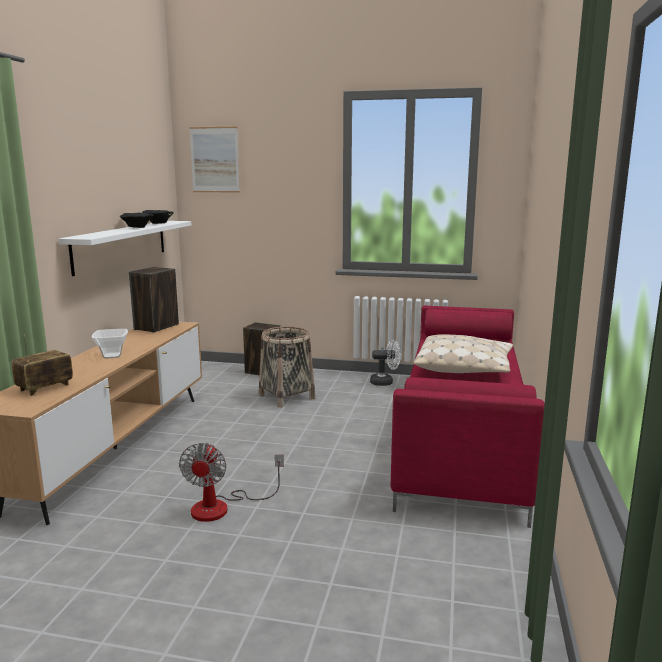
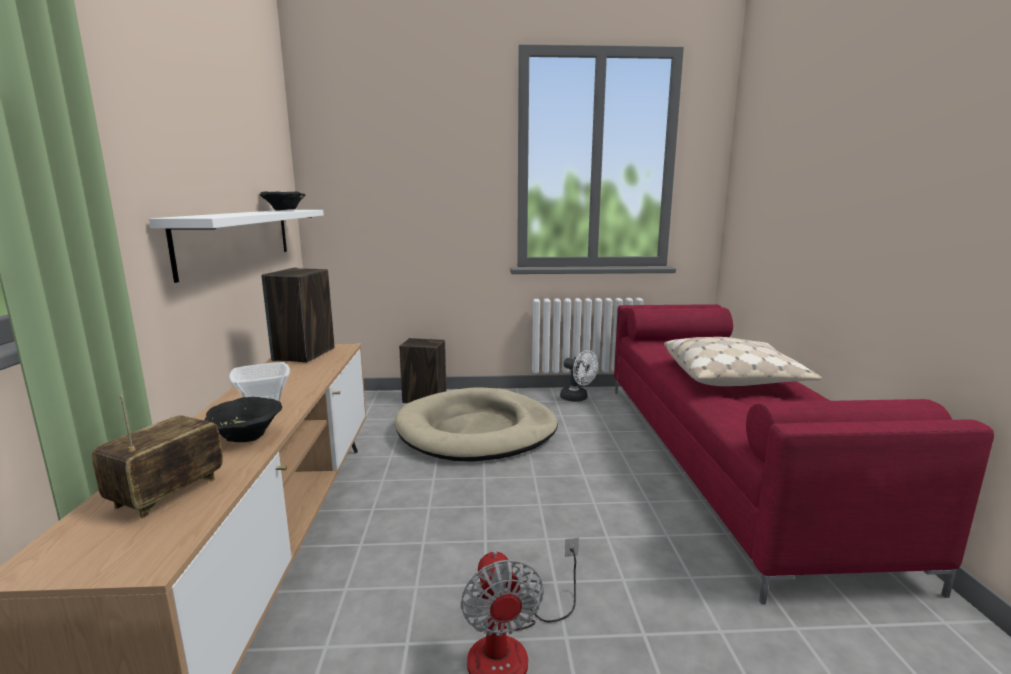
camera: 15 degrees left, 0 degrees up
(137, 227) = (262, 212): black bowl -> black bowl (246, 438)
(215, 160) = (348, 130): picture -> none
(286, 397) = (477, 431): basket -> beige dog bed
(385, 382) = (577, 398): white fan -> white fan turned 60 degrees clockwise

